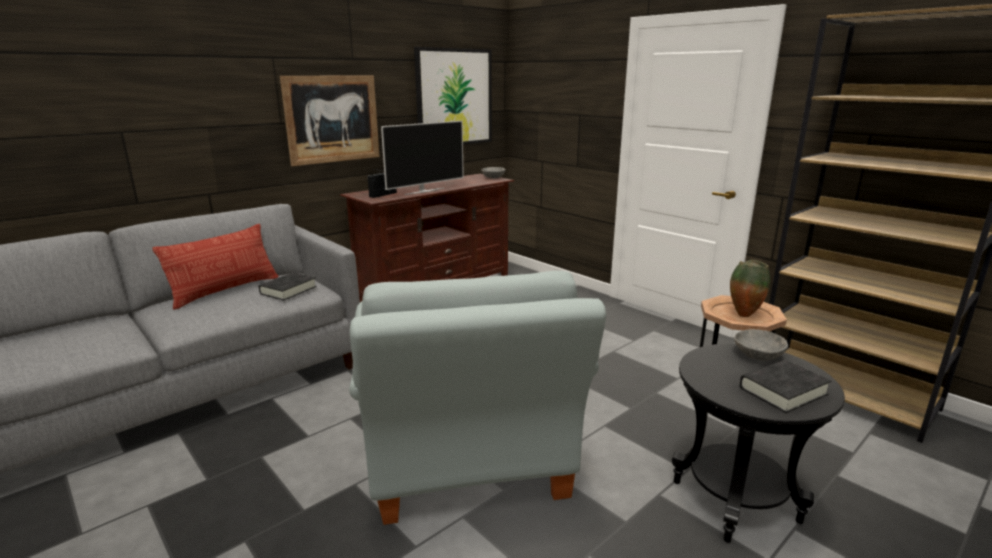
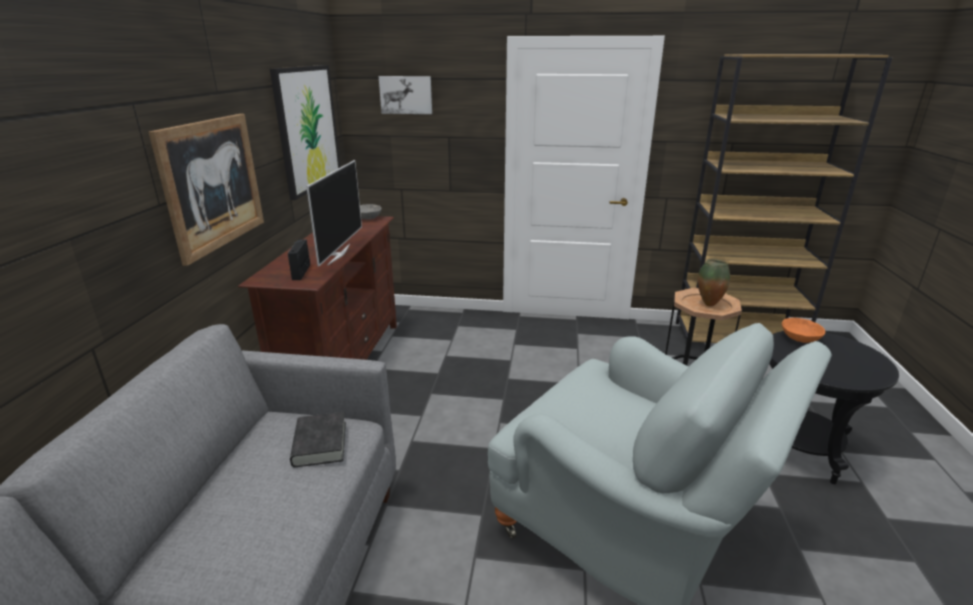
camera: 40 degrees left, 5 degrees up
(225, 290) = (226, 486): pillow -> none
(551, 75) = (406, 95): none -> picture
(758, 355) = (799, 338): grey bowl -> orange bowl
(782, 391) = (855, 361): black book -> none

